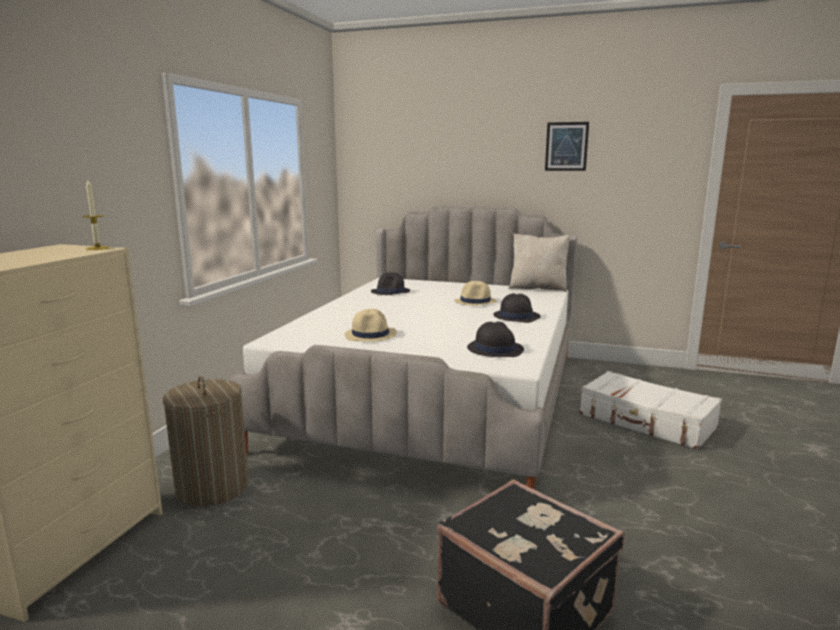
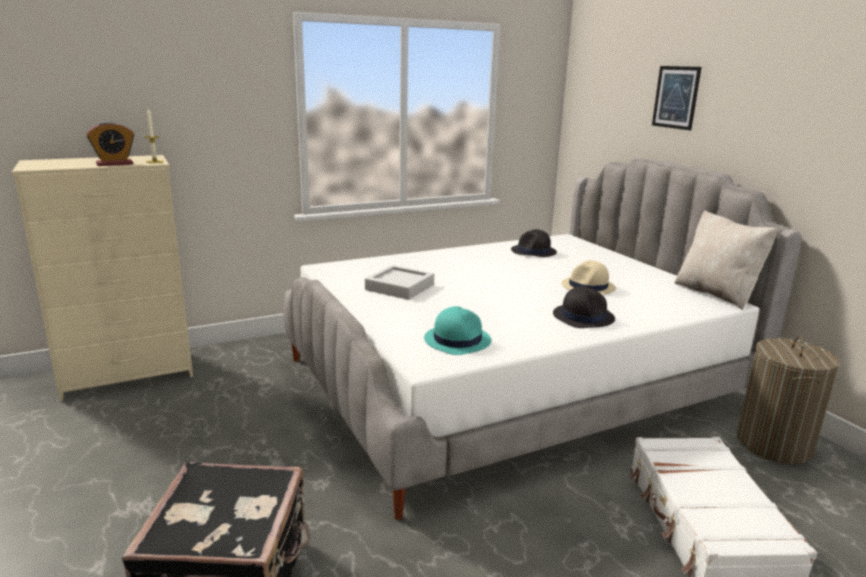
camera: 45 degrees right, 5 degrees up
(59, 255) = (114, 164): none -> alarm clock
(212, 487) = (241, 374): laundry basket -> laundry basket (774, 444)
(371, 335) = (400, 287): beige hat -> grey tray
(494, 349) = (457, 340): black hat -> turquoise hat
(566, 146) = (814, 91): picture -> picture (676, 97)

